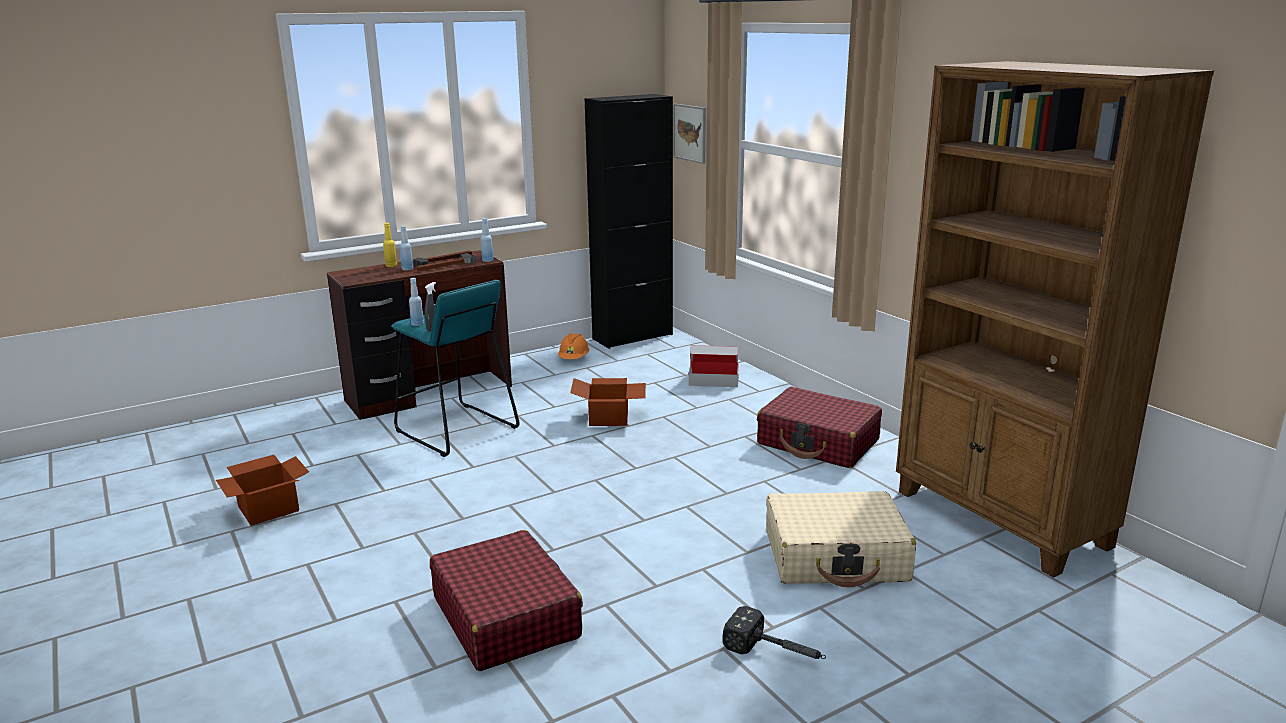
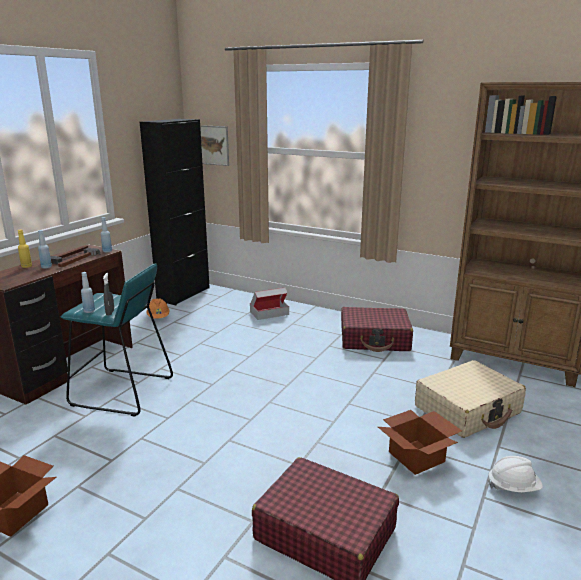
camera: 30 degrees left, 0 degrees up
(610, 418) = (230, 354): cardboard box -> cardboard box (418, 457)
(776, 652) = (513, 487): hammer -> white hard hat

